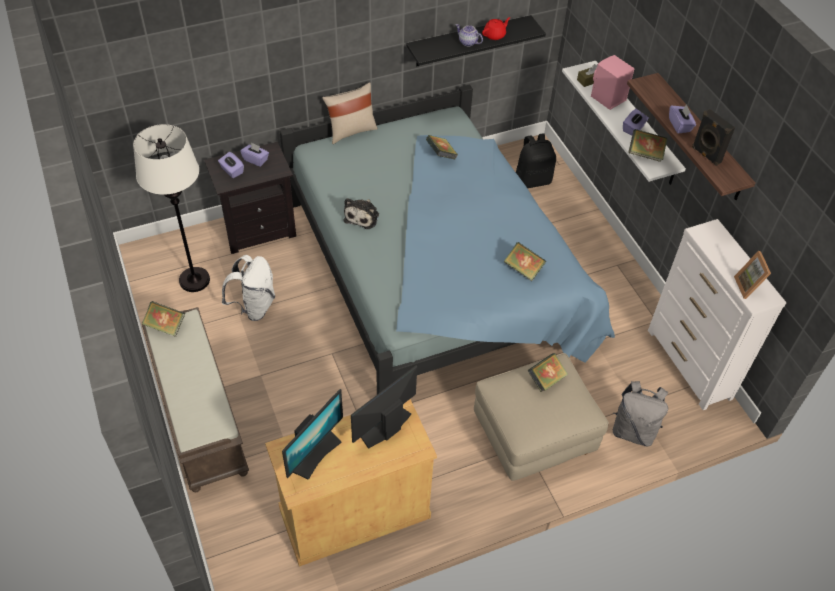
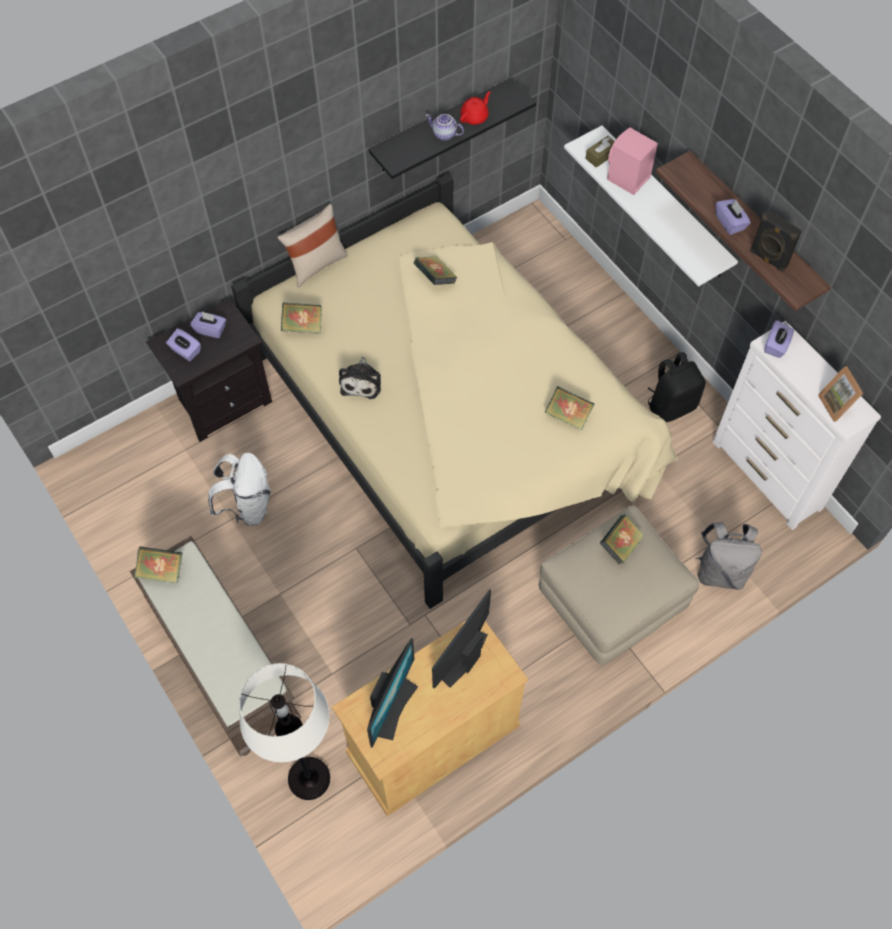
camera: 10 degrees left, 10 degrees up
(194, 280) = (164, 486): white floor lamp -> white floor lamp (309, 778)
(438, 273) = (455, 417): blue bed -> beige bed
(533, 180) = (539, 267): black backpack -> black backpack (671, 404)
(633, 129) = (667, 217): purple tissue box -> purple tissue box (776, 346)
(645, 154) = (687, 250): book -> book (303, 326)

